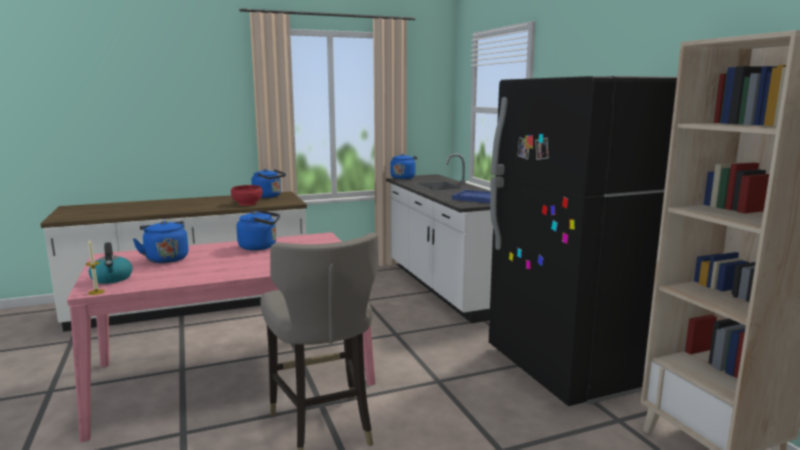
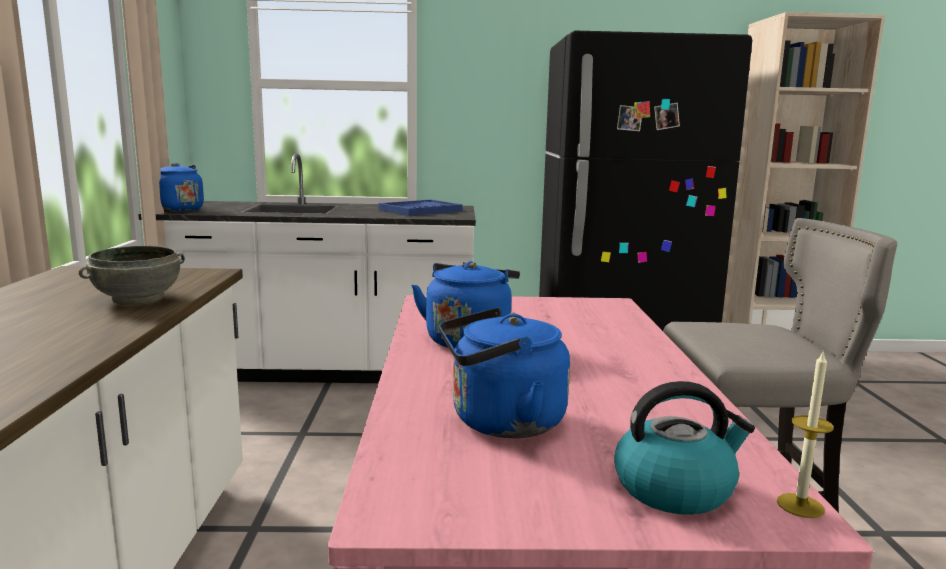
camera: 70 degrees left, 0 degrees up
(247, 204) = (137, 298): red bowl -> grey bowl
(269, 196) = (82, 281): blue kettle -> none

